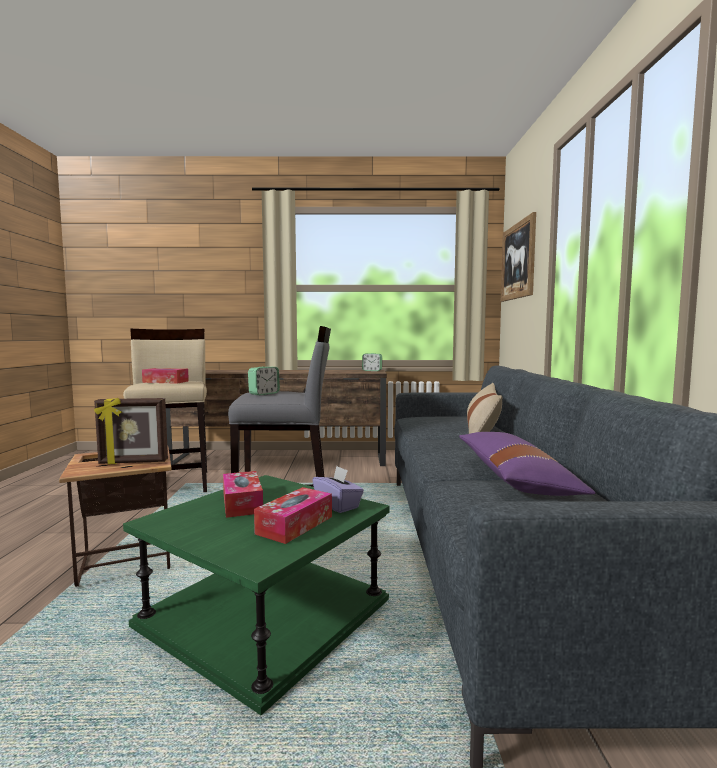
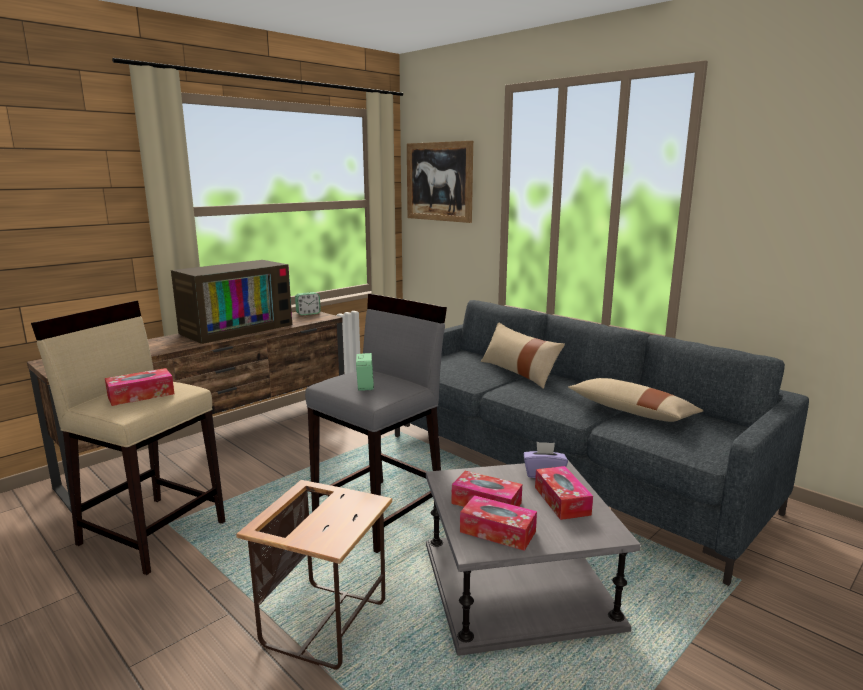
camera: 45 degrees left, 10 degrees up
(133, 462) = (346, 510): picture frame -> none
(195, 519) = (497, 532): none -> tissue box
(265, 613) = (518, 585): green side table -> grey side table
(305, 371) = (236, 328): none -> television
(514, 479) = (632, 412): purple pillow -> beige pillow

